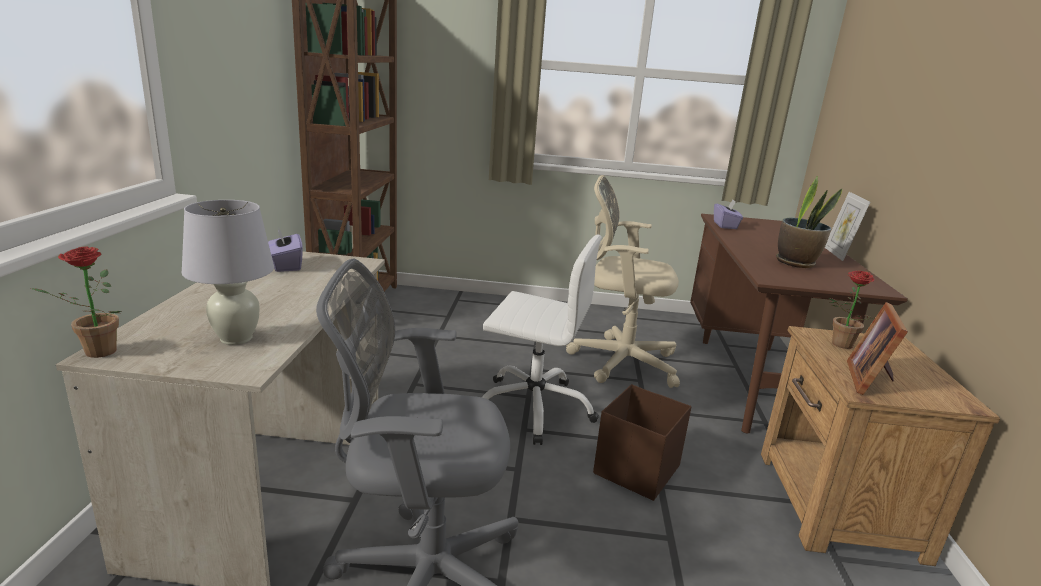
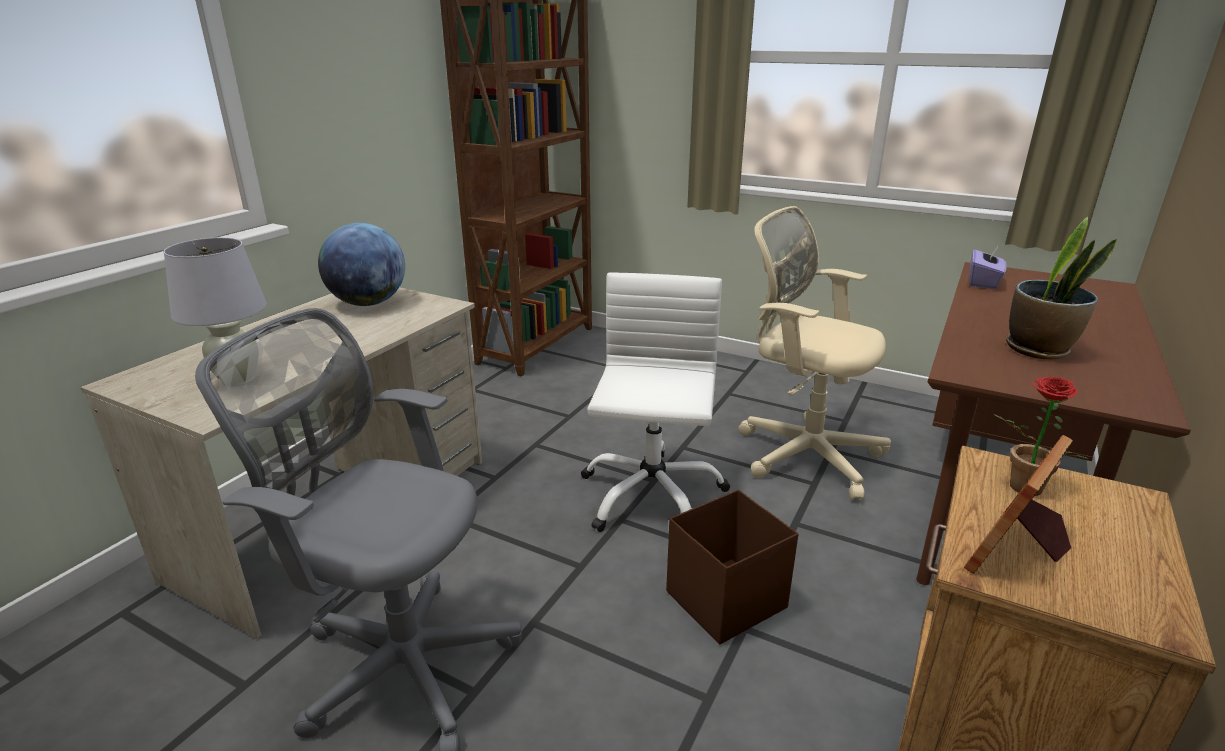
camera: 25 degrees right, 5 degrees up
(94, 353) = (116, 380): potted plant -> none
(286, 265) = (368, 303): purple tissue box -> globe
(534, 407) = (651, 495): white office chair -> white office chair turned 120 degrees counterclockwise
(838, 254) = (1139, 341): picture frame -> none

